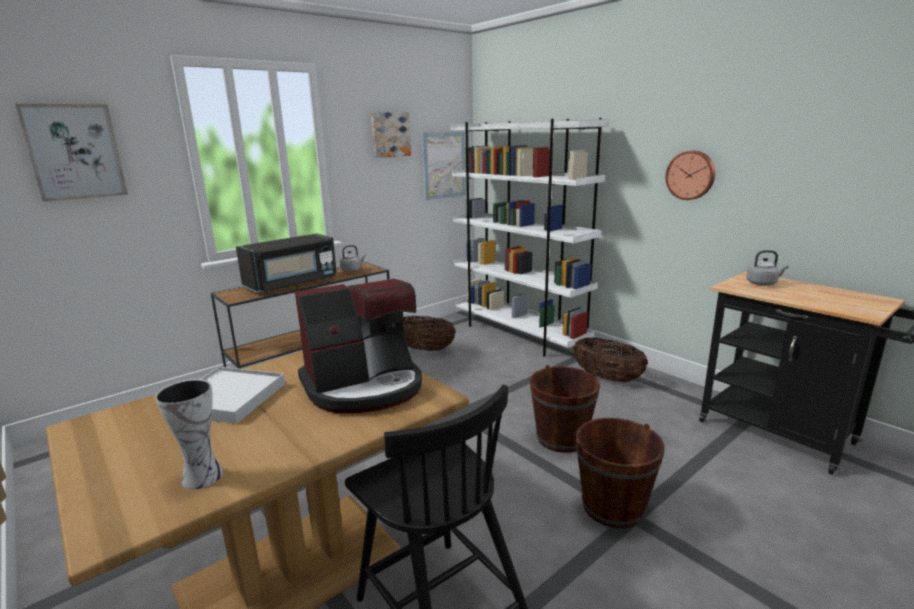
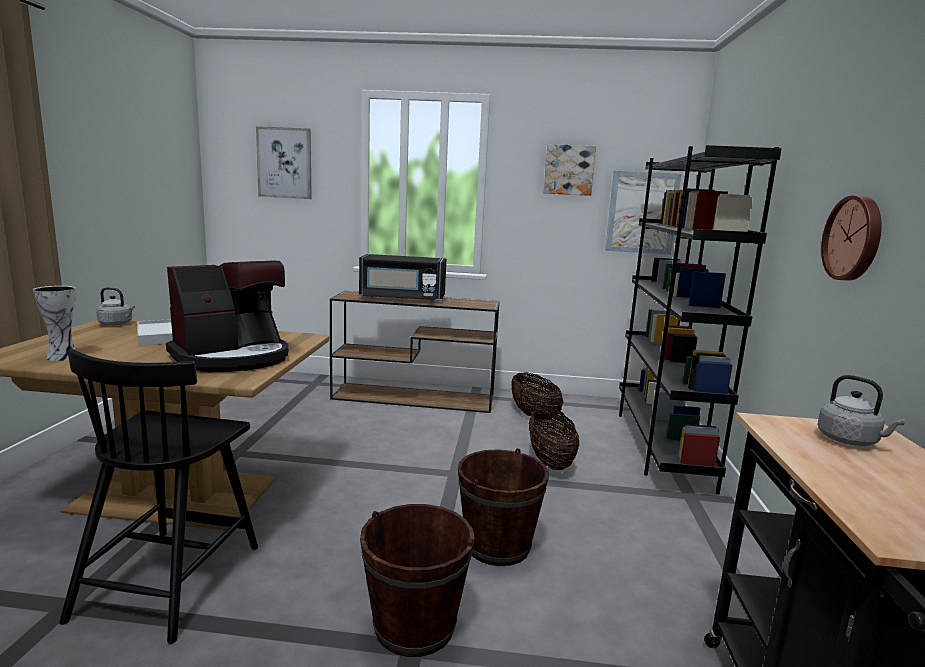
camera: 45 degrees right, 5 degrees down
(352, 270) = (469, 302): grey kettle -> grey kettle (117, 324)
(364, 386) = (233, 357): coffee machine -> coffee machine turned 60 degrees counterclockwise
(519, 334) = (660, 444): white bookcase -> black bookcase
(607, 378) = (677, 531): basket -> basket (550, 461)

